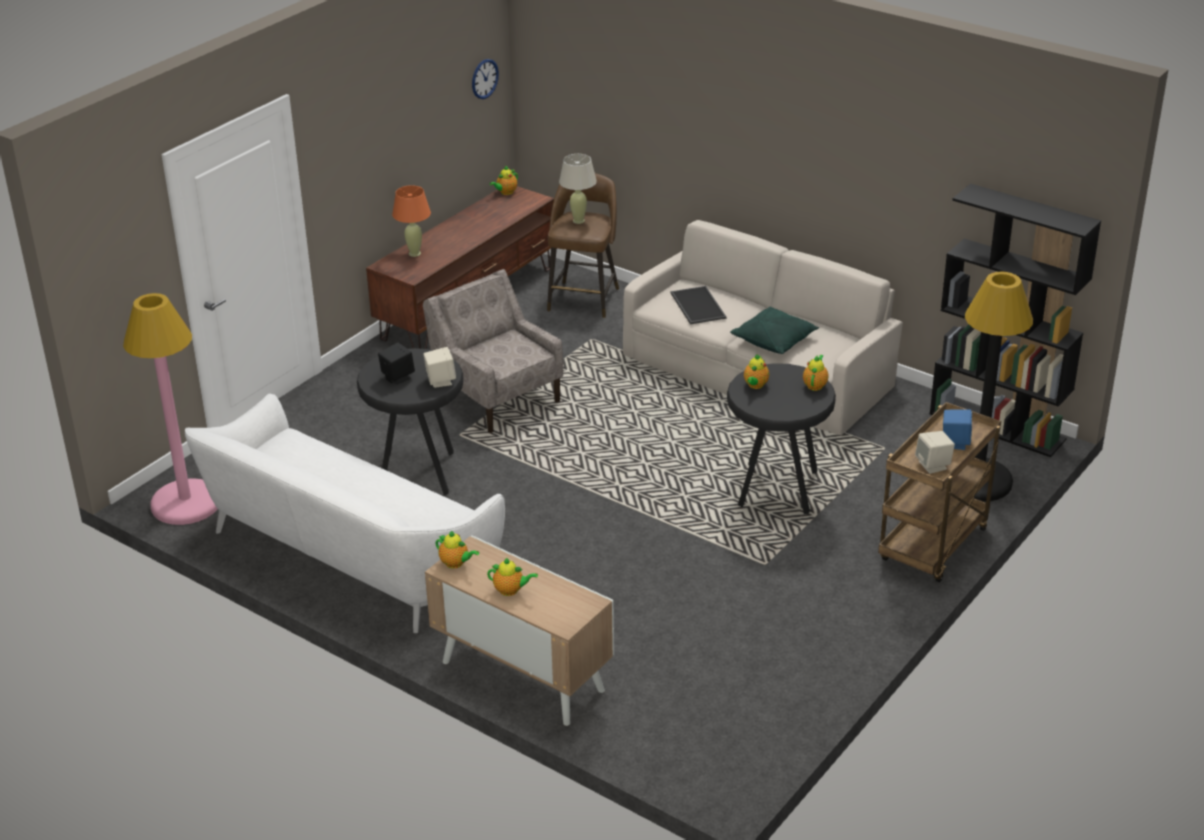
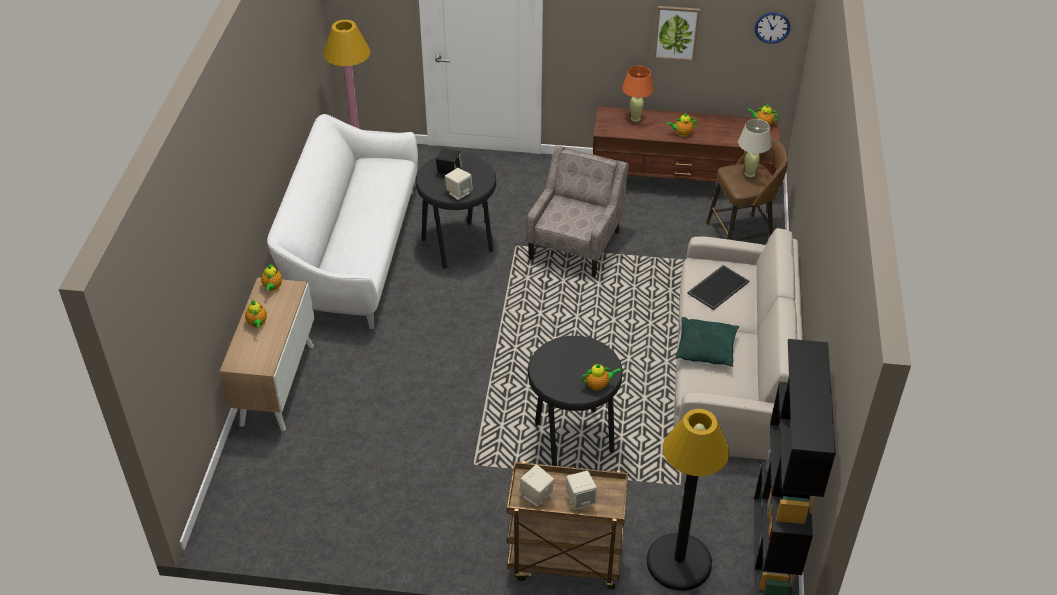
camera: 60 degrees right, 10 degrees up
(414, 131) = (676, 33): none -> picture
(755, 385) = (571, 351): teapot -> teapot (682, 133)
(955, 442) = (580, 500): blue speaker -> beige speaker

